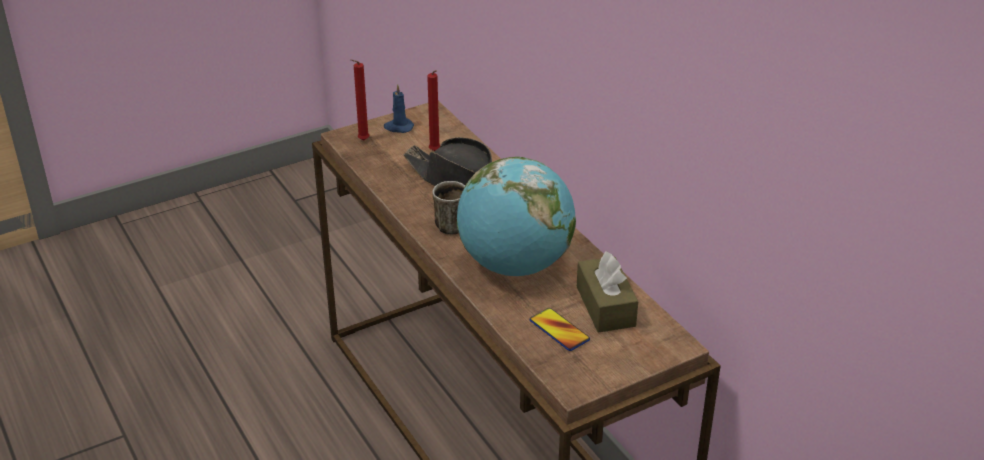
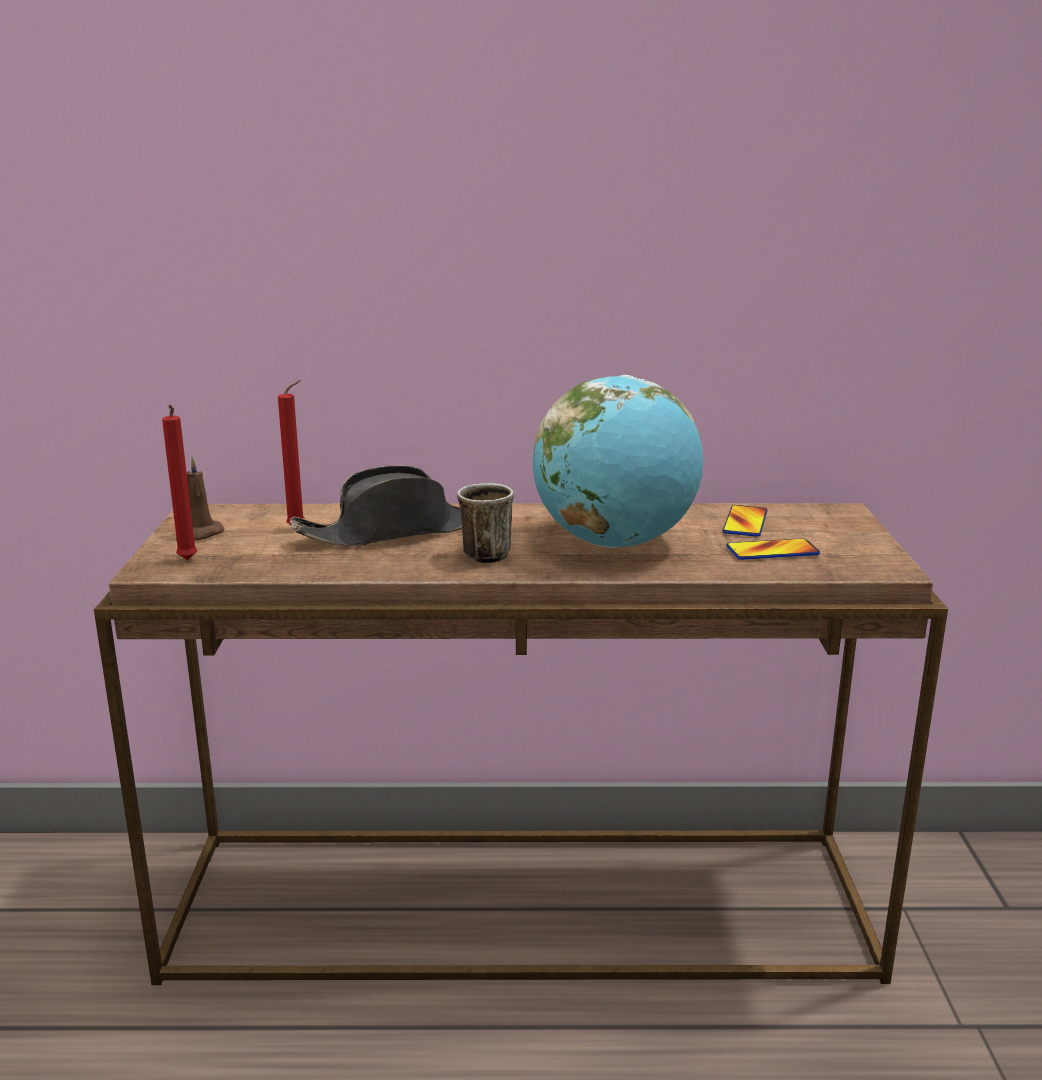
camera: 60 degrees left, 15 degrees down
(398, 127) = (198, 534): blue candle -> brown candle
(605, 306) = (745, 522): brown tissue box -> phone

